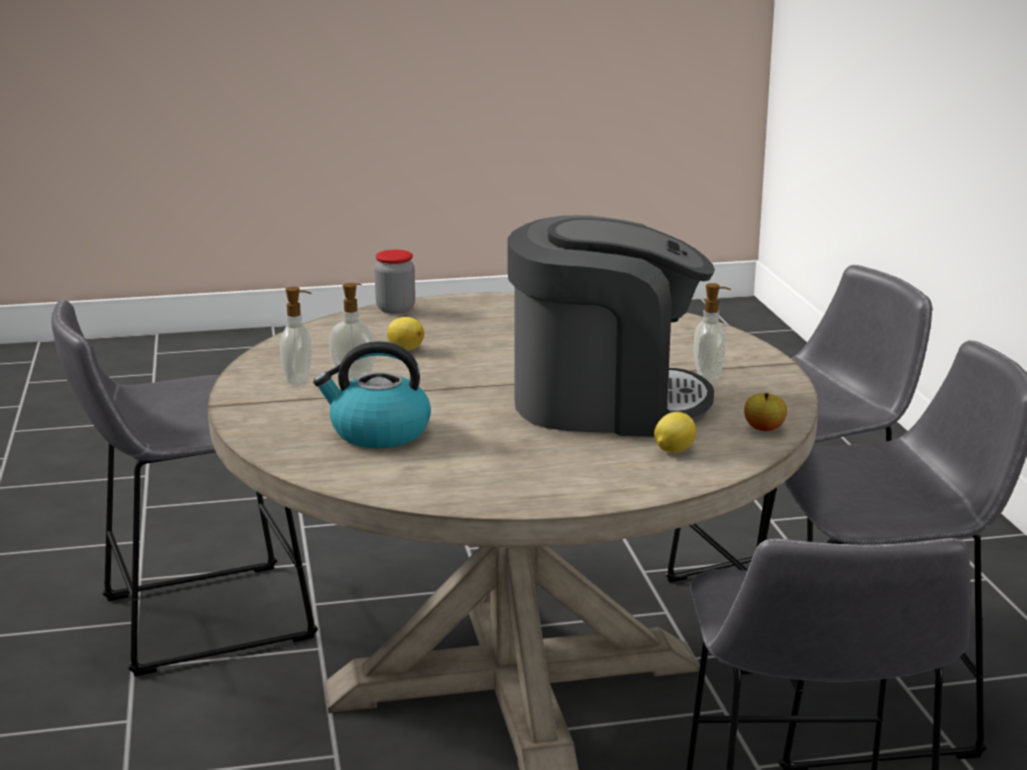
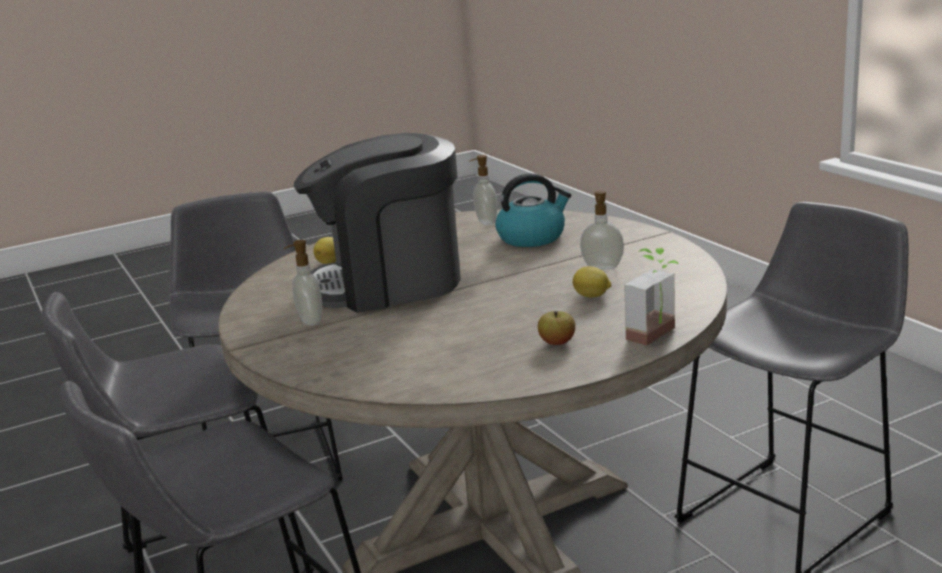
camera: 165 degrees right, 0 degrees up
(299, 380) = (638, 257): soap dispenser -> soap dispenser (485, 222)
(395, 309) = (659, 336): jar -> potted plant
(764, 429) = (266, 287): apple -> apple (557, 343)

